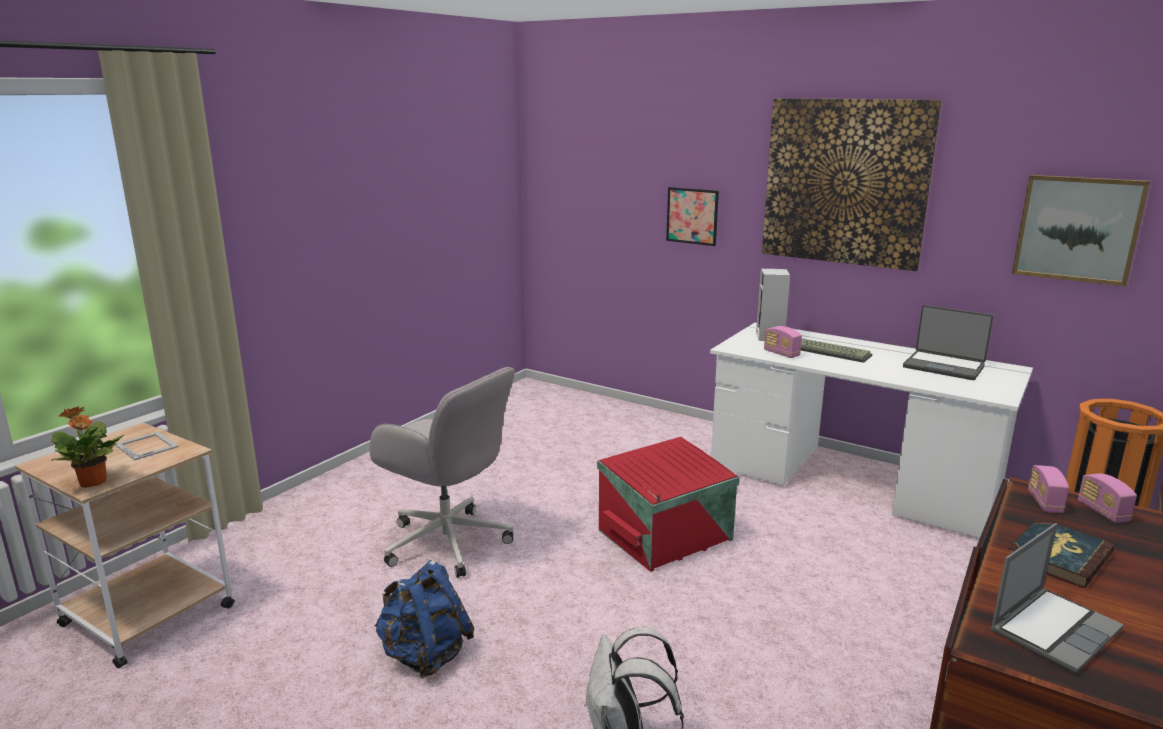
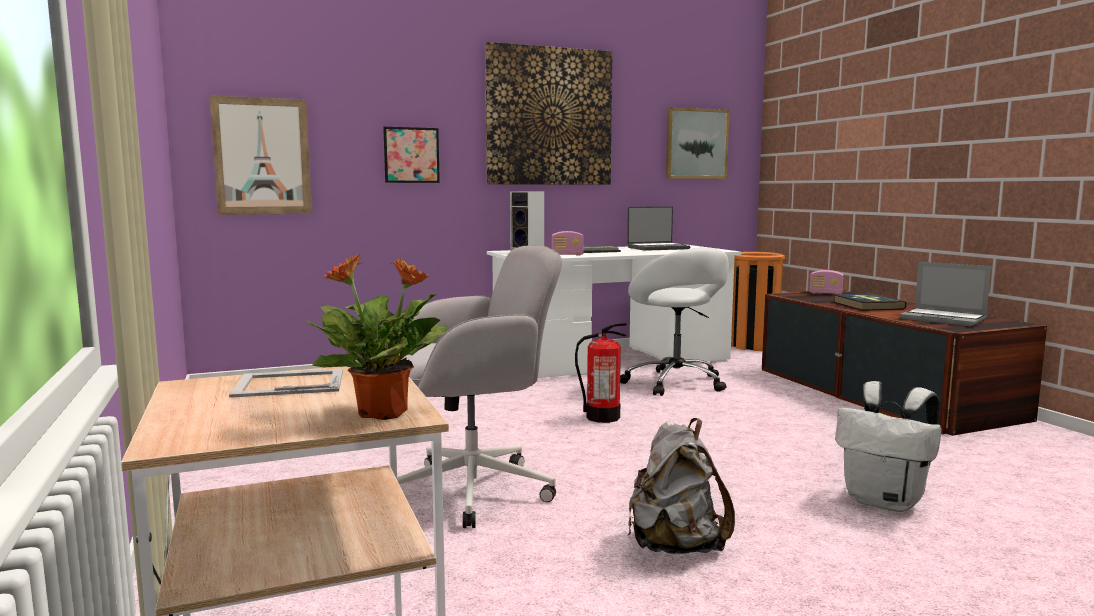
camera: 55 degrees left, 10 degrees down
(425, 655) = (675, 546): blue backpack -> grey backpack
(576, 208) = (262, 156): none -> picture
(667, 535) = (602, 417): red storage box -> fire extinguisher
(831, 538) = (676, 384): none -> white office chair
(1044, 502) = (804, 296): radio -> none
(1054, 629) = (944, 319): laptop -> laptop turned 135 degrees clockwise

